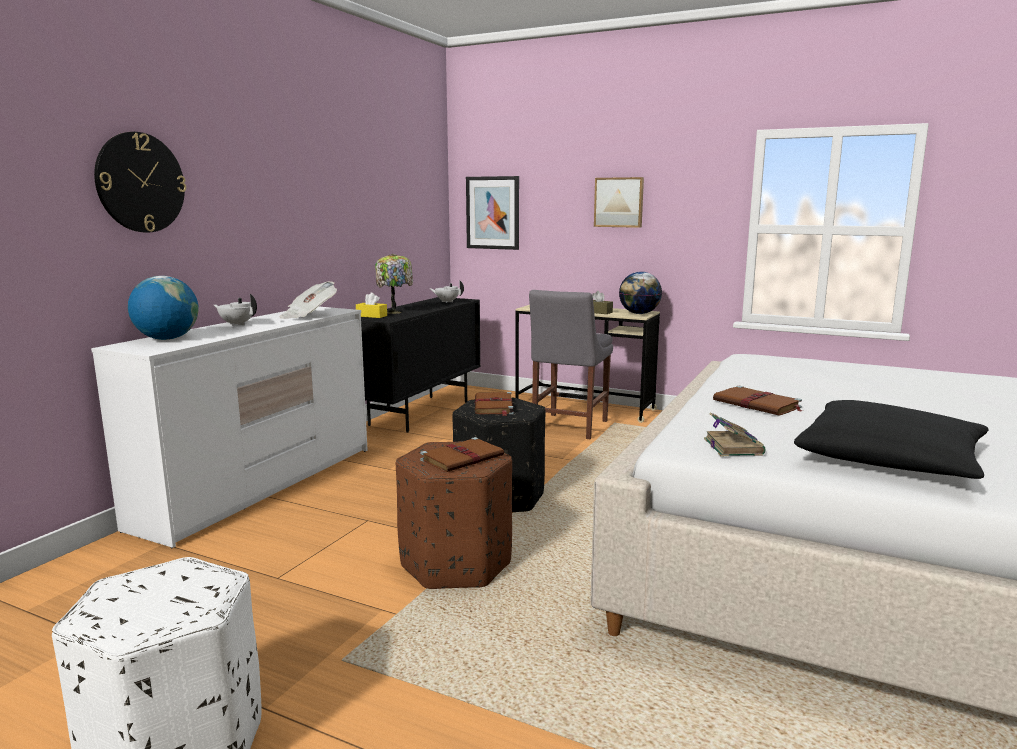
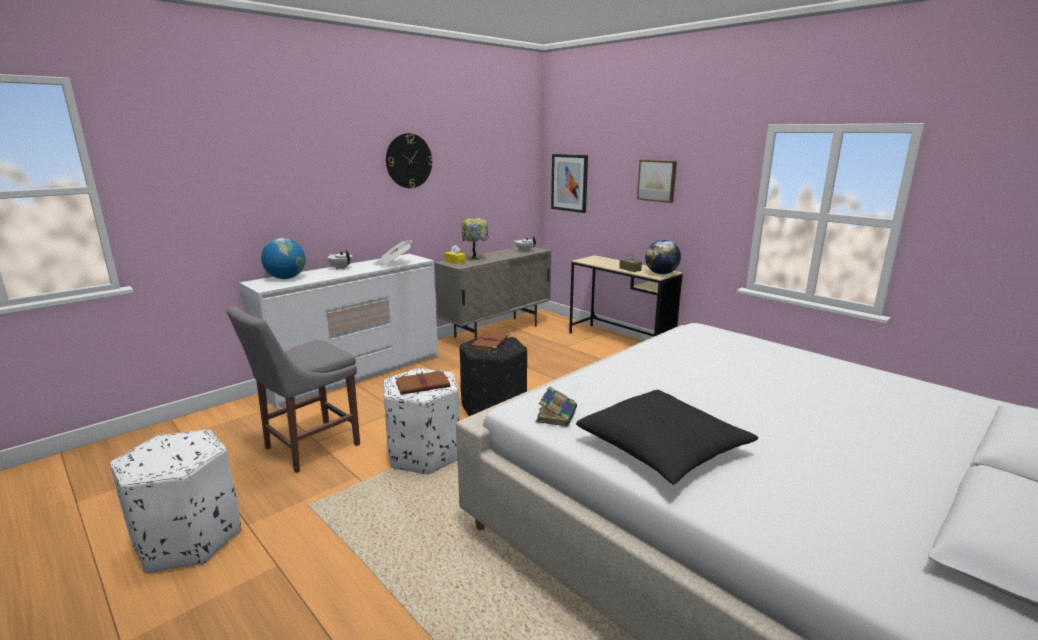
camera: 20 degrees right, 5 degrees up
(140, 182) = (274, 177): wall clock -> wall clock (409, 161)
(420, 413) = (496, 331): black cabinet -> beige cabinet
(456, 564) = (425, 454): brown ottoman -> white ottoman
(568, 427) = (592, 357): grey chair -> grey chair (308, 447)
(758, 404) = (632, 378): brown book -> none

